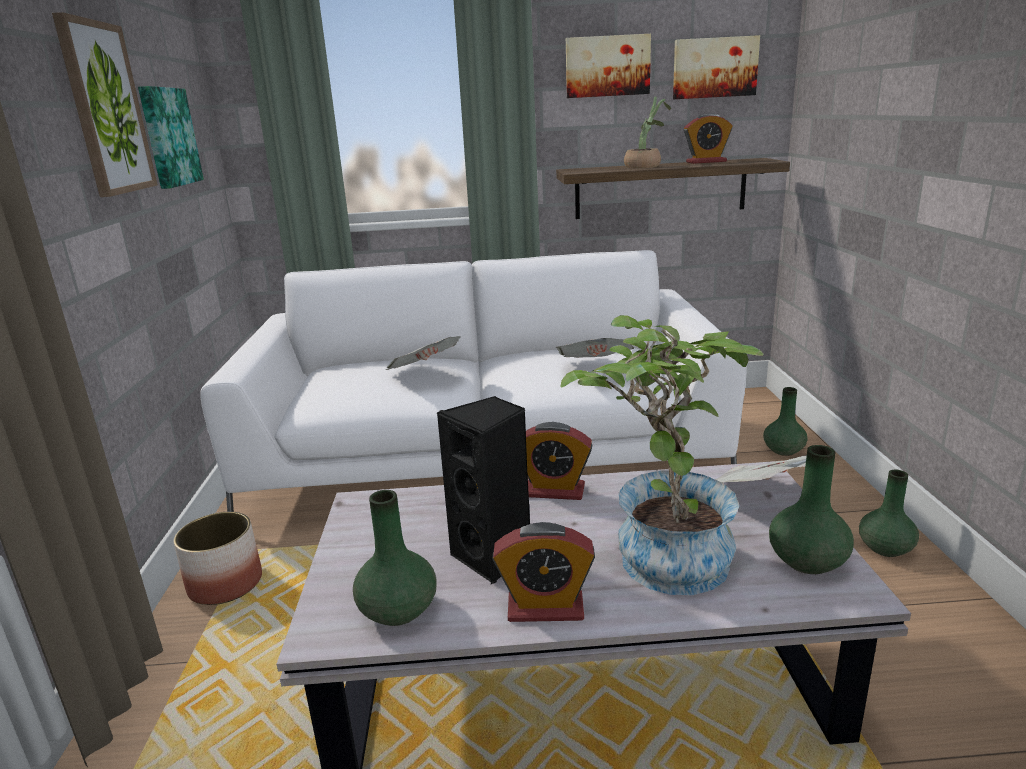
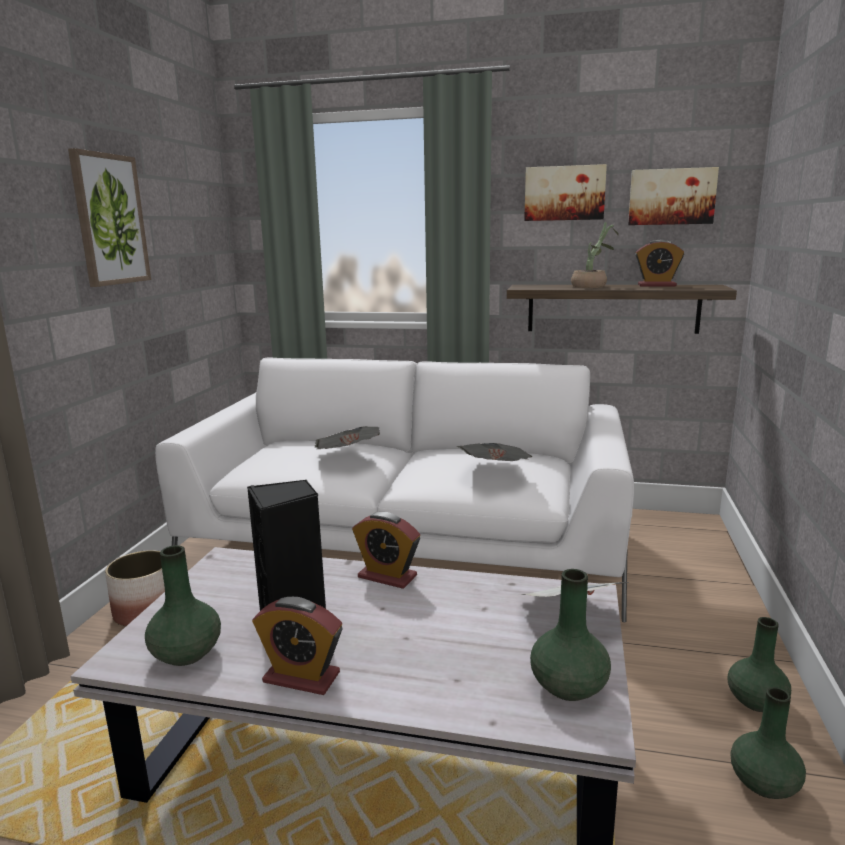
camera: 15 degrees right, 5 degrees down
(168, 137) = (174, 242): picture -> none
(661, 553) = (437, 650): potted plant -> none
(783, 450) = (700, 581): green vase -> green vase (763, 783)

